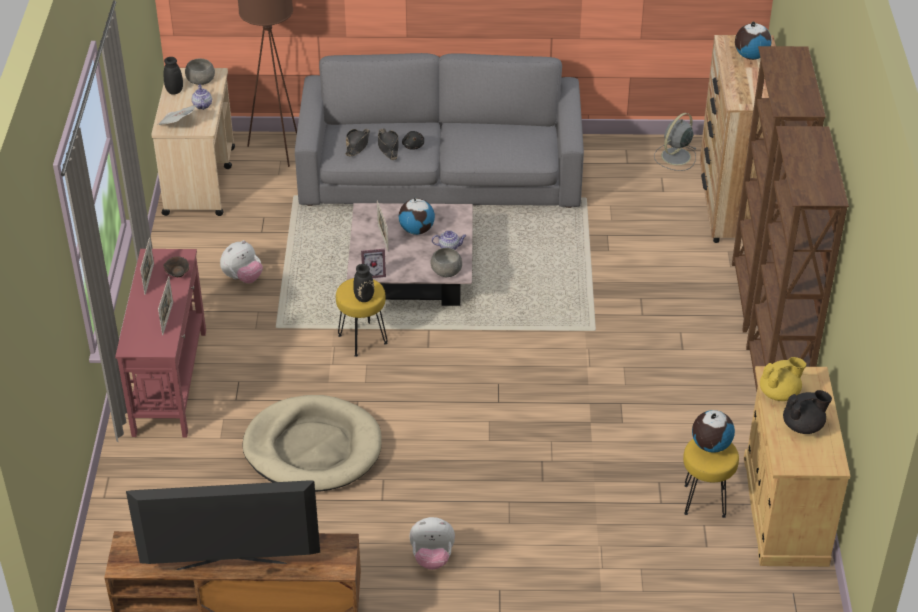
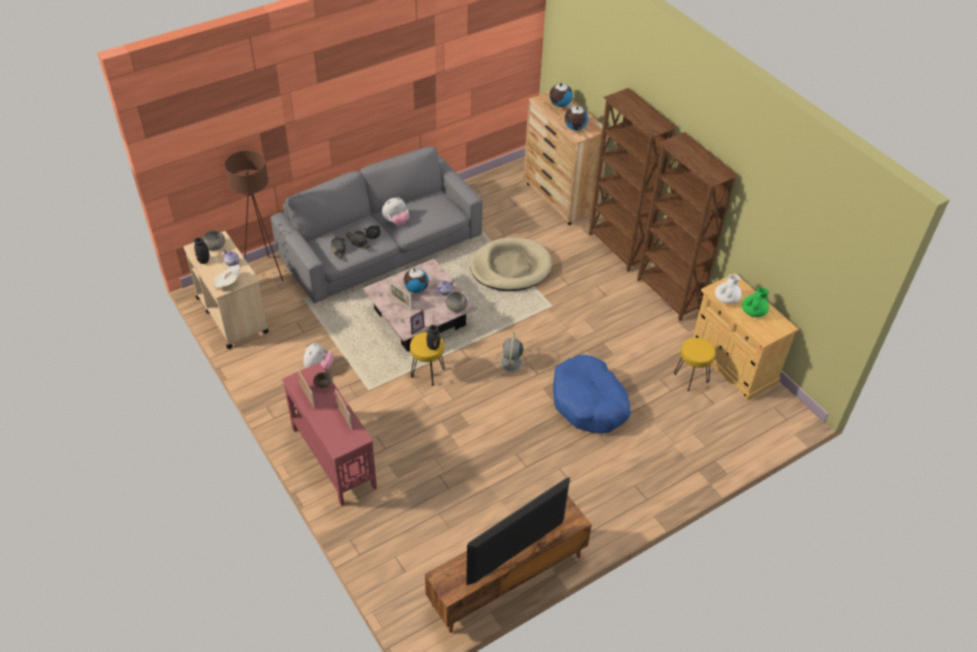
camera: 35 degrees left, 5 degrees up
(313, 448) = (459, 455): beige dog bed -> beige dog bed (510, 267)
(432, 558) = (584, 486): plush toy -> plush toy (396, 221)
(534, 465) = (589, 402): none -> blue dog bed
(675, 157) = (505, 182): grey fan -> grey fan (511, 364)
(710, 445) = (695, 345): globe -> globe (575, 127)
(779, 393) = (726, 298): yellow teapot -> white teapot
(803, 426) = (753, 311): black teapot -> green teapot

